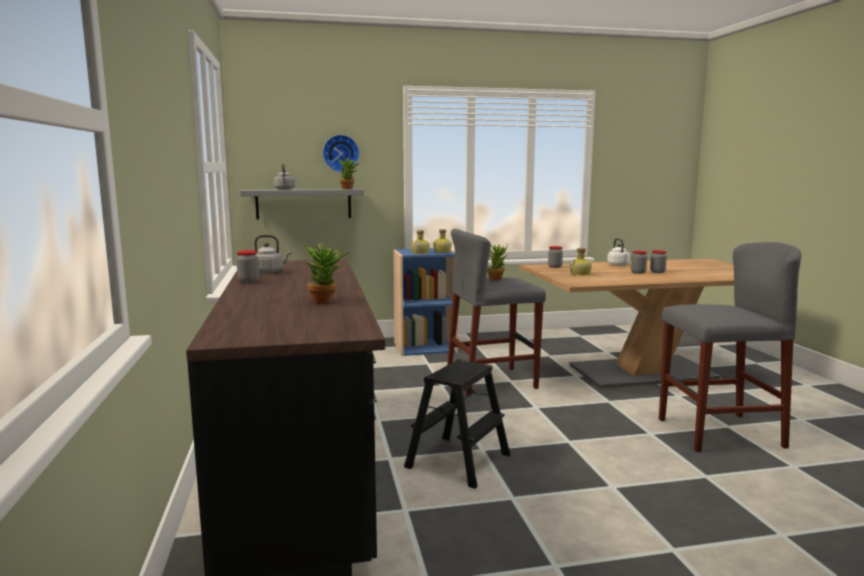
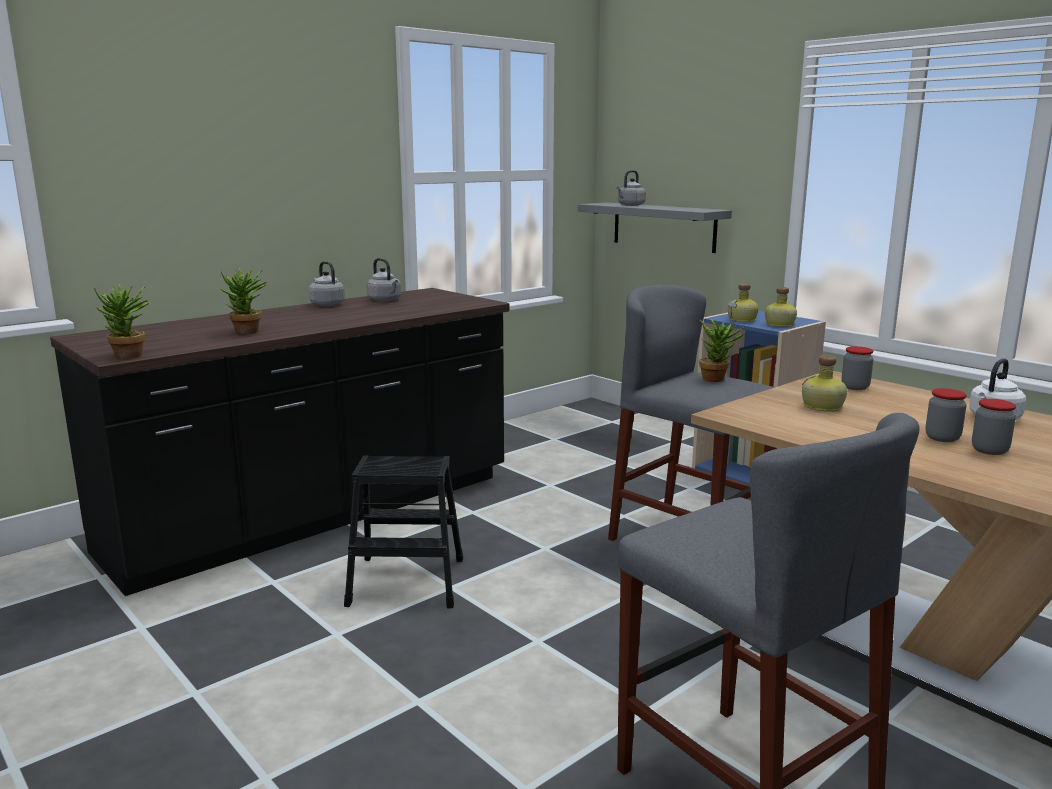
camera: 60 degrees right, 5 degrees up
(248, 281) = (326, 304): jar -> grey kettle
(341, 153) = (711, 156): wall clock -> none
(349, 189) = (699, 210): potted plant -> potted plant (128, 357)

